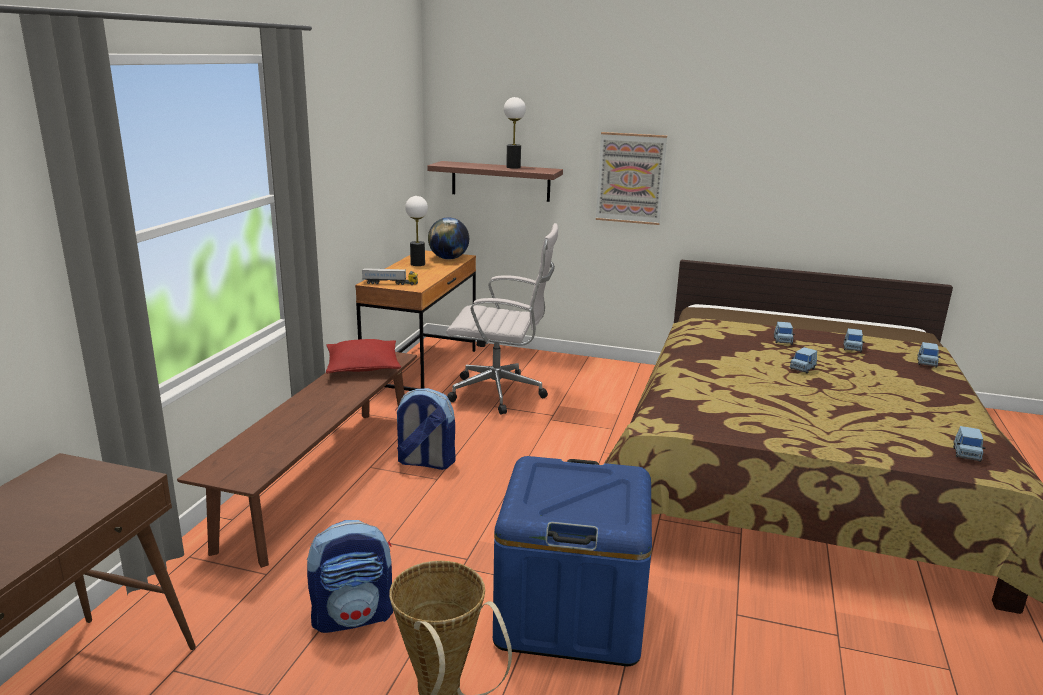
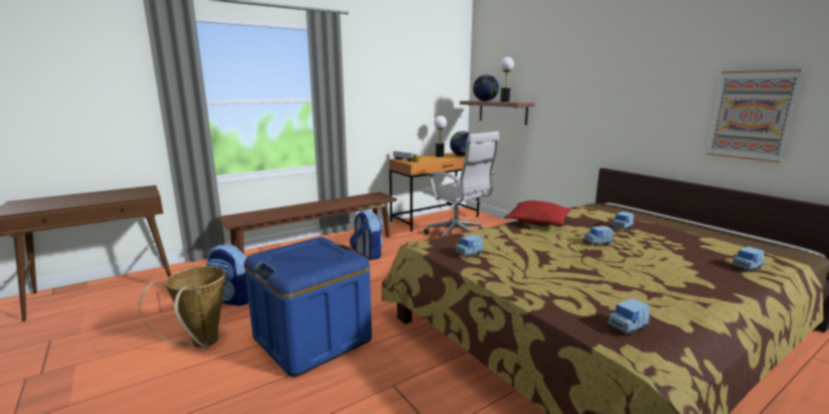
camera: 40 degrees right, 5 degrees down
(363, 366) = (363, 198): red pillow -> red pillow (538, 221)
(476, 166) = (485, 101): none -> globe
(630, 178) = (573, 107): picture -> picture (751, 115)
(852, 348) = (680, 243): blue toy car -> blue toy car (469, 253)

